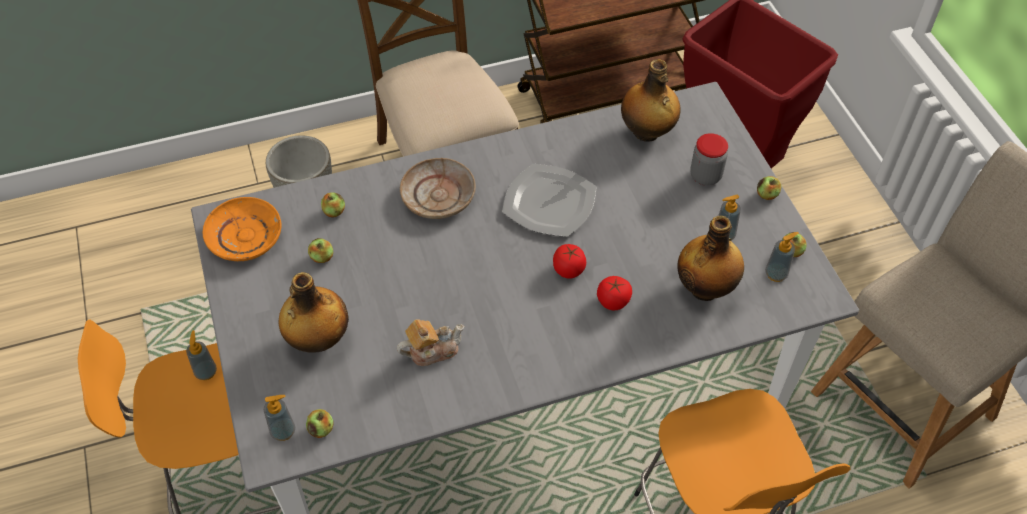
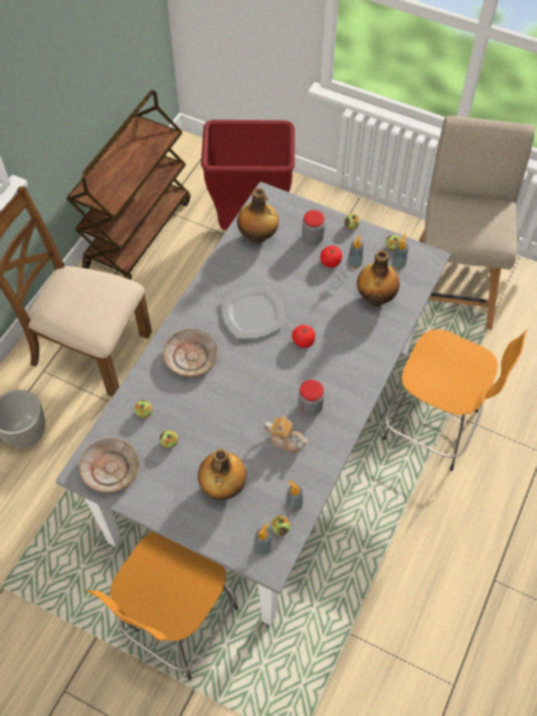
camera: 45 degrees left, 5 degrees up
(206, 372) = (150, 566): soap dispenser -> soap dispenser (294, 504)
(245, 236) = (110, 469): orange plate -> beige plate
(432, 350) = (286, 440): teapot -> teapot turned 90 degrees clockwise
(495, 339) = (310, 407): none -> jar
(613, 301) = (342, 340): tomato -> tomato (330, 262)

